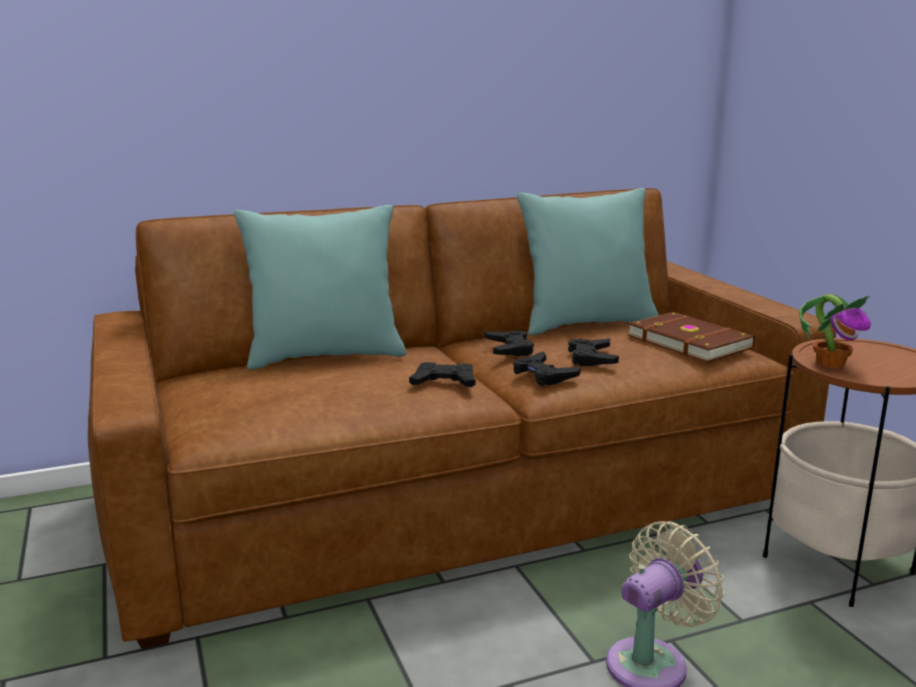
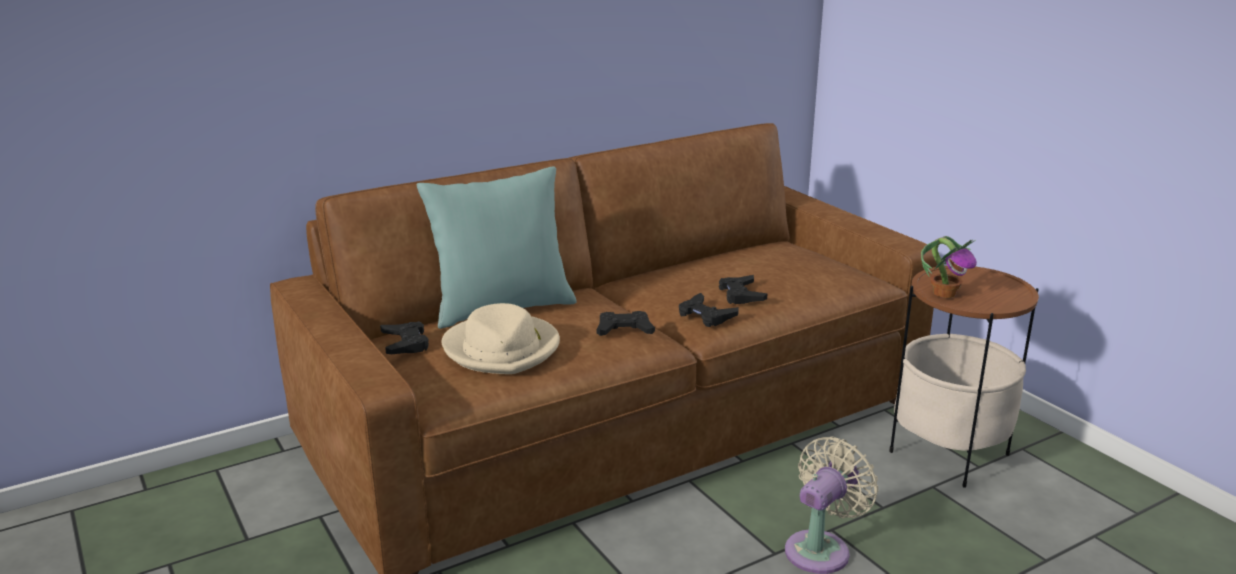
camera: 10 degrees left, 5 degrees up
(299, 390) = (502, 349): none -> beige hat
(509, 349) = (665, 289): black game controller -> black game controller (405, 343)
(586, 323) = (721, 255): turquoise pillow -> none
(689, 341) = (818, 271): brown book -> none

